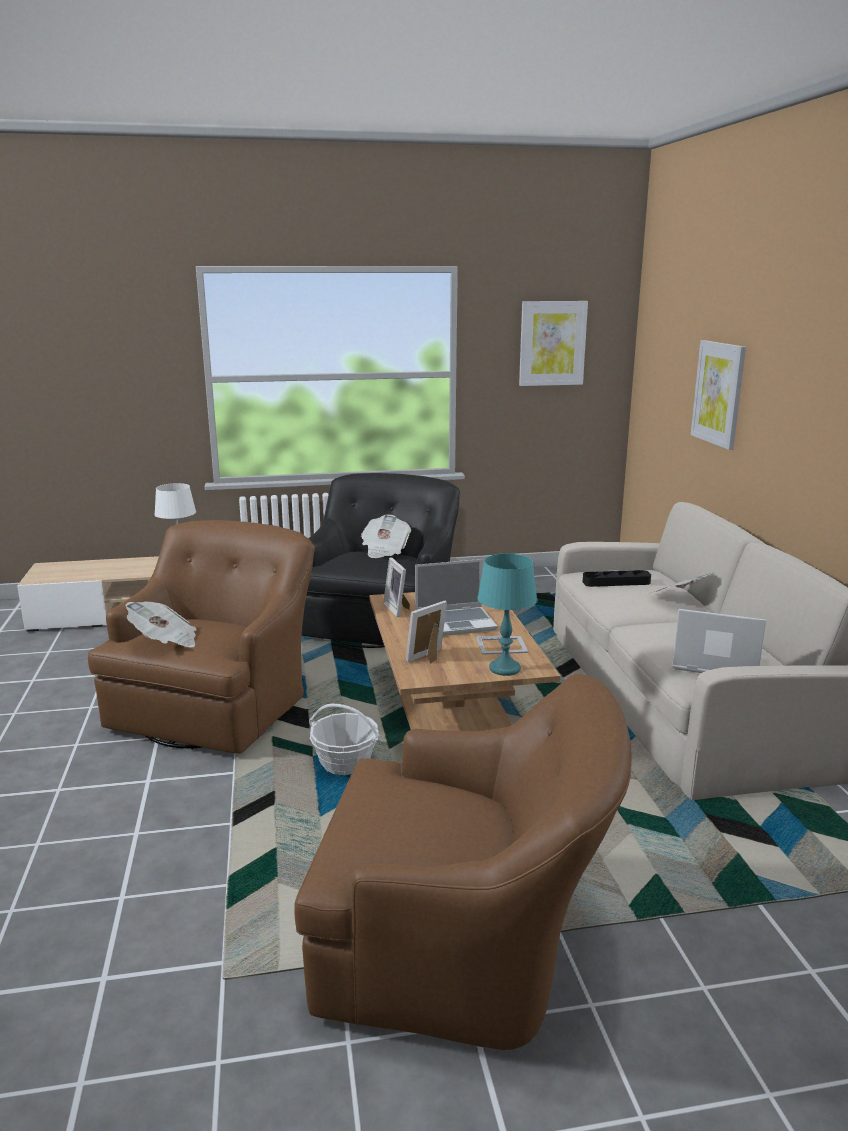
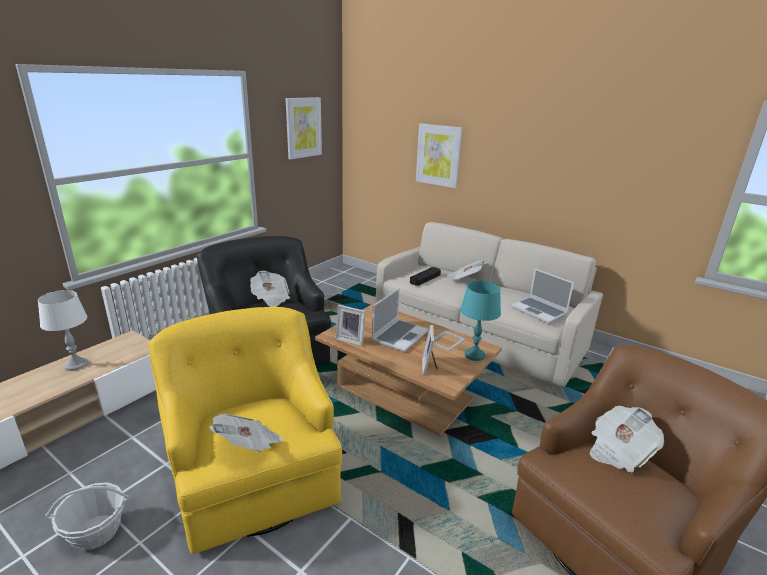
camera: 45 degrees left, 5 degrees up
(217, 705) = (254, 473): brown armchair -> yellow armchair
(345, 764) = (404, 464): basket -> basket (96, 532)
(463, 801) = (618, 451): none -> newspaper
(713, 663) = (539, 311): laptop -> laptop turned 105 degrees counterclockwise

